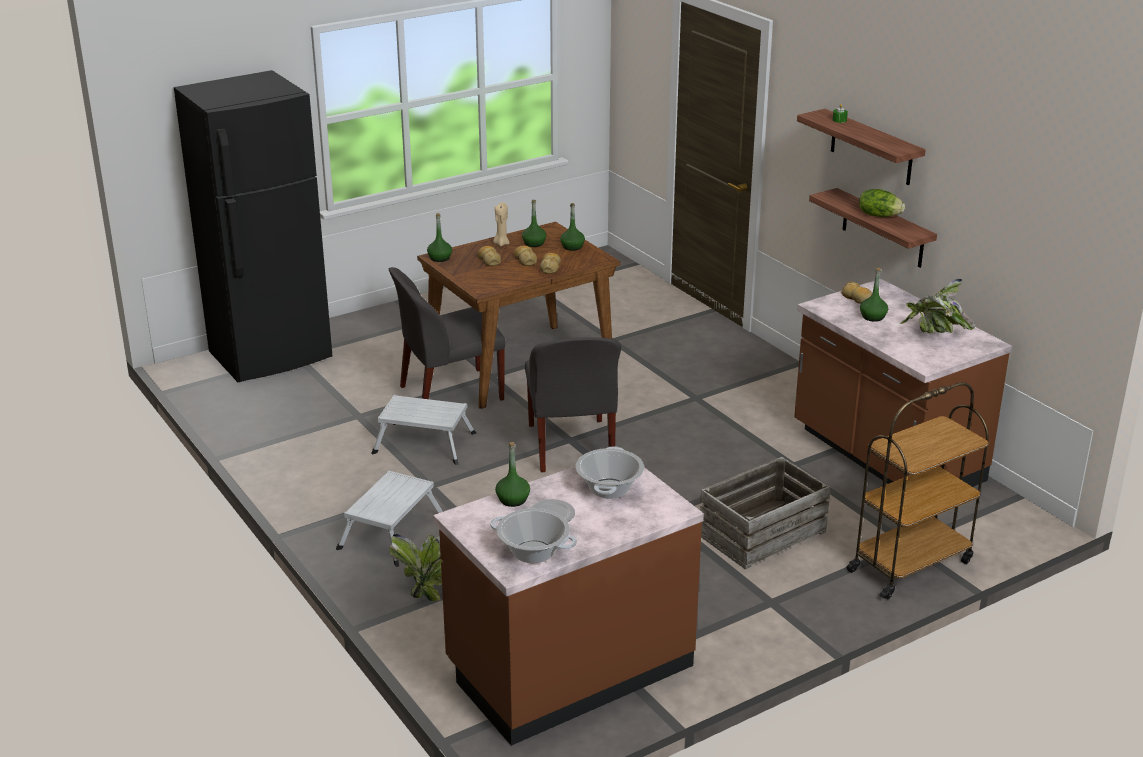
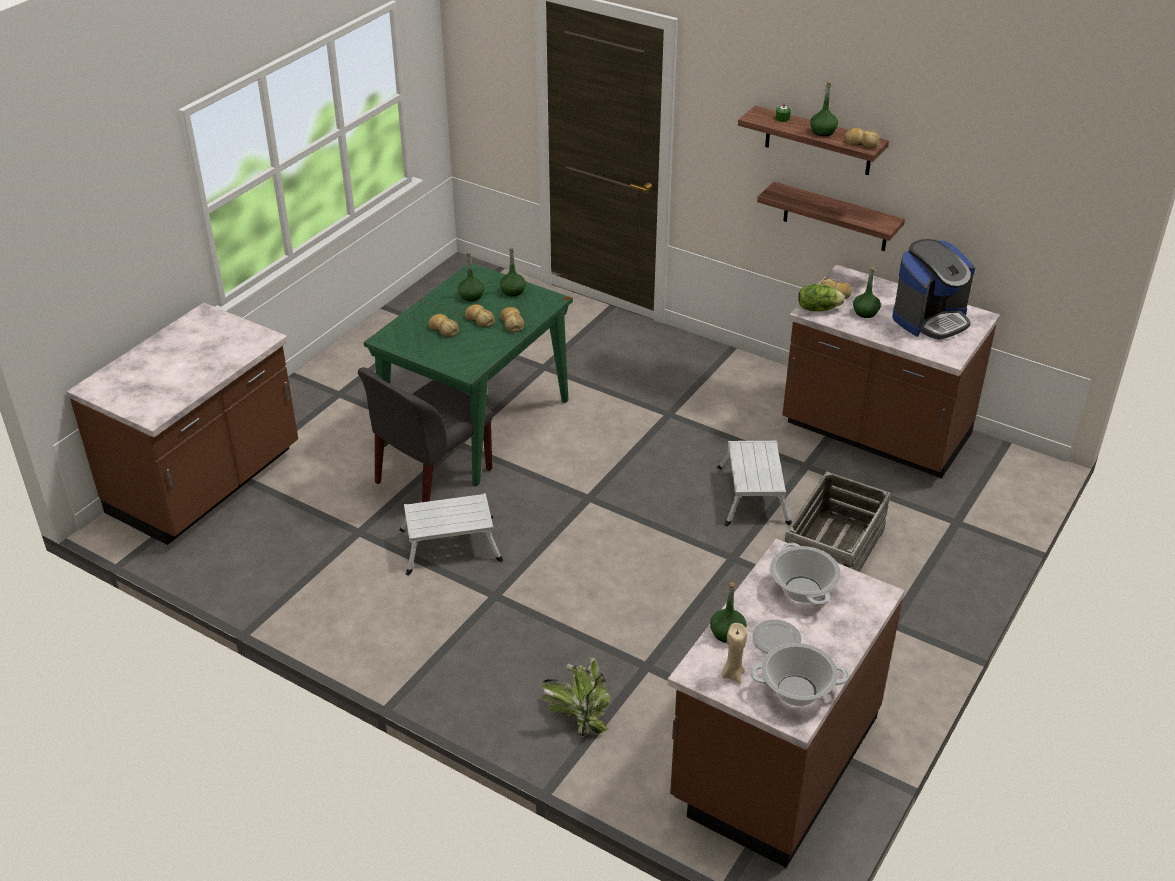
camera: 25 degrees left, 10 degrees up
(271, 356) = (206, 483): black fridge -> brown counter
(391, 532) = (497, 664): white step ladder -> white step ladder (753, 495)
(440, 258) = (390, 339): green bottle -> green bottle (823, 131)
(501, 244) = (438, 304): beige candle -> beige candle (732, 674)
(521, 365) = (477, 421): brown dining table -> green dining table
(571, 447) = (596, 506): grey chair -> none
(879, 215) = (838, 207): lettuce -> lettuce (818, 308)
(894, 147) = (861, 143): none -> bread
(911, 566) = (975, 545): brown cart -> none
(934, 334) = (930, 319): potted plant -> coffee machine

